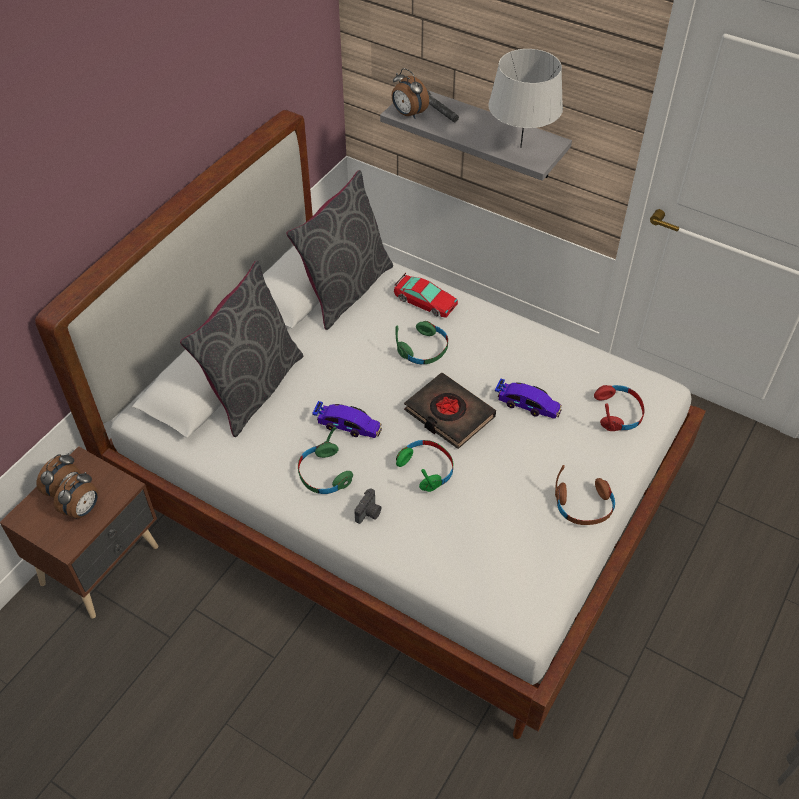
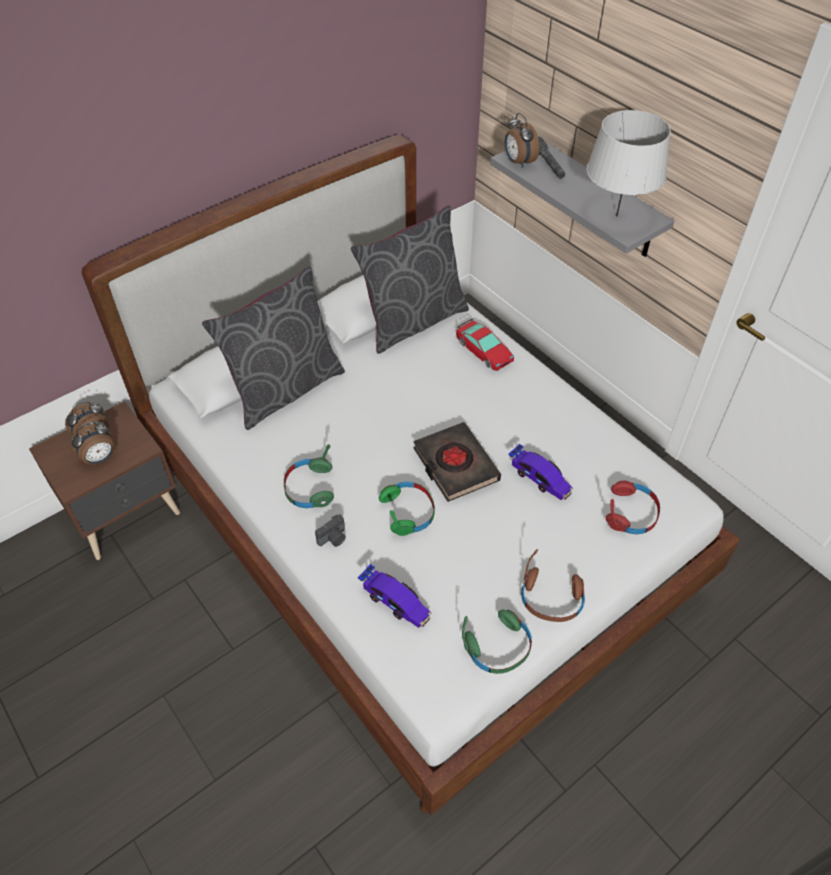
camera: 20 degrees right, 0 degrees up
(348, 425) = (354, 448): toy car -> toy car (395, 601)
(424, 349) = (461, 396): green headphones -> green headphones (499, 647)

